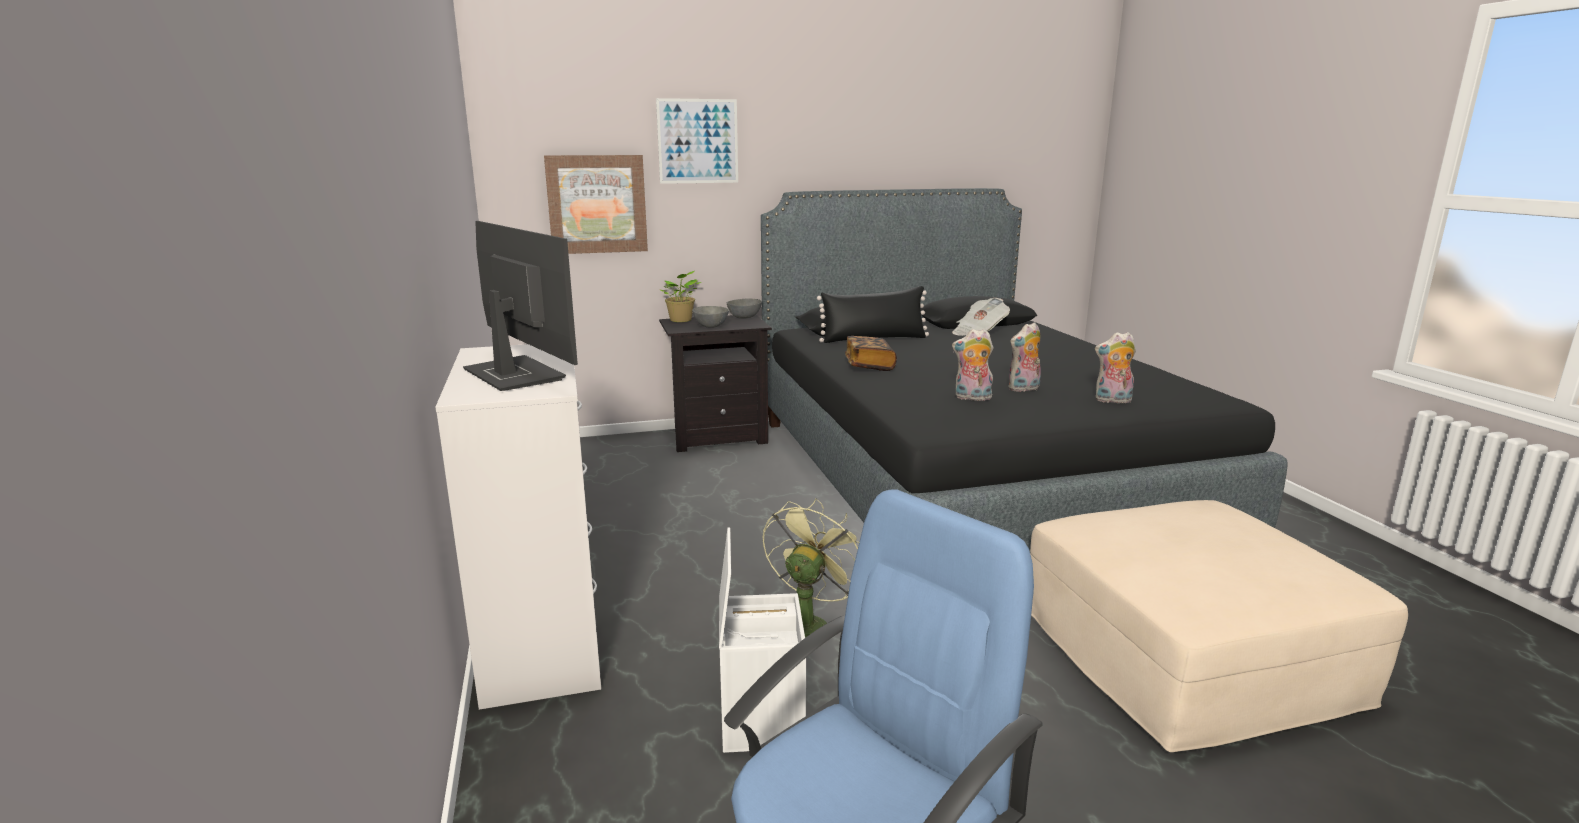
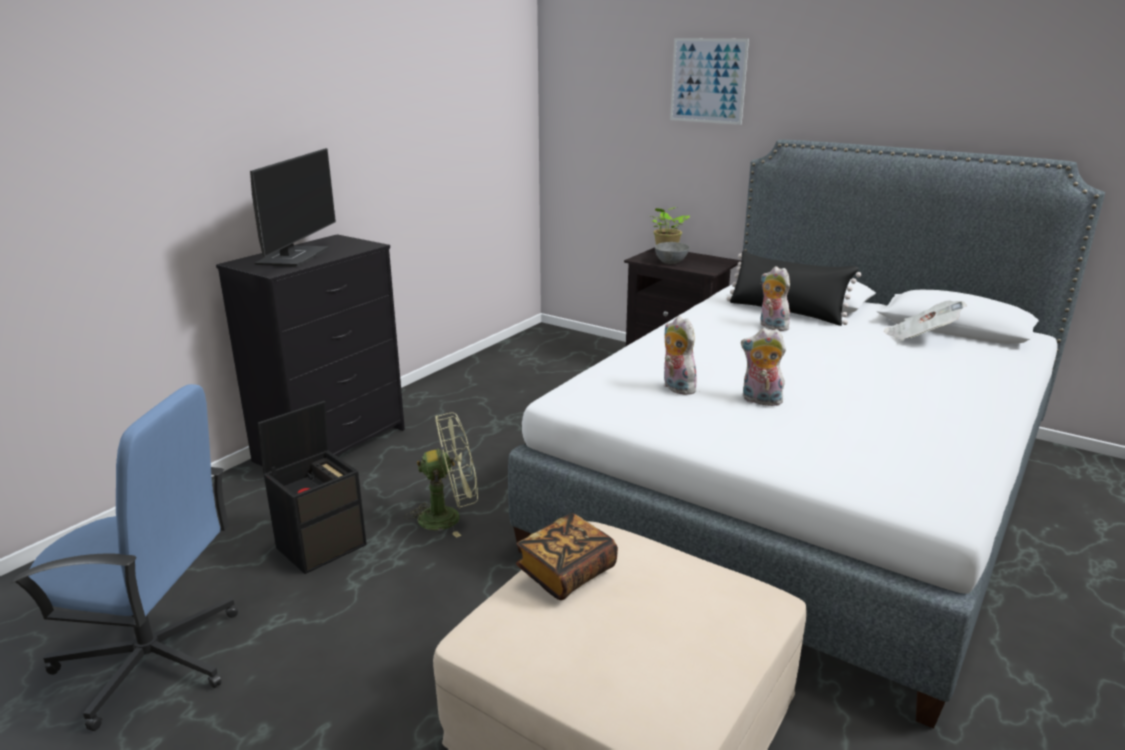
camera: 50 degrees right, 5 degrees up
(541, 639) = (332, 444): white dresser -> black dresser
(597, 204) = (619, 134): picture -> none
(745, 317) = (721, 261): grey bowl -> none
(760, 717) = (322, 545): white storage box -> black storage box
(869, 365) = (699, 333): book -> book (566, 572)
(965, 478) = (803, 490): black bed -> white bed
(1112, 401) = (807, 445): plush toy -> plush toy (771, 326)

